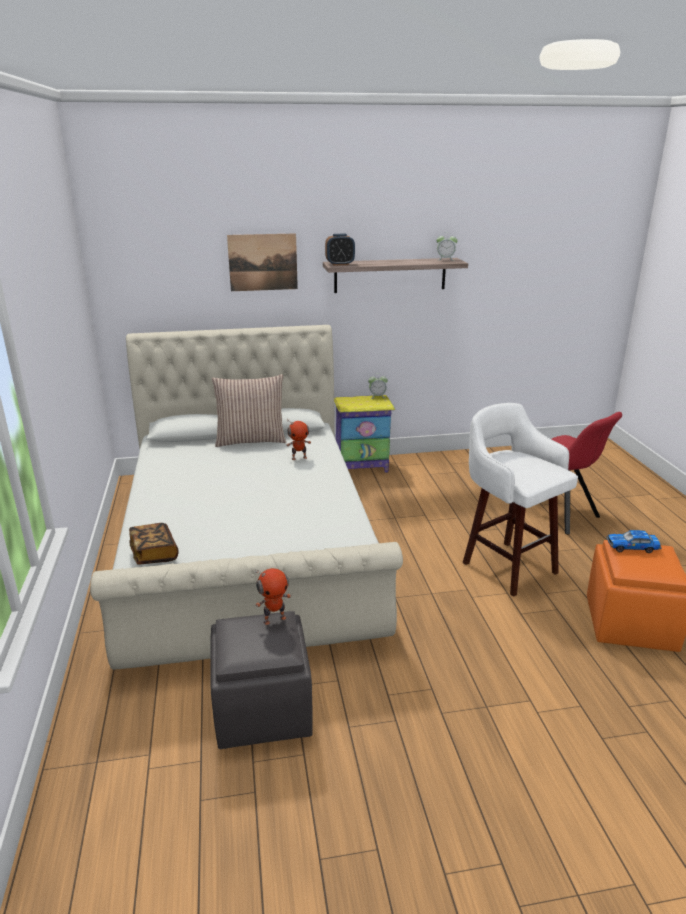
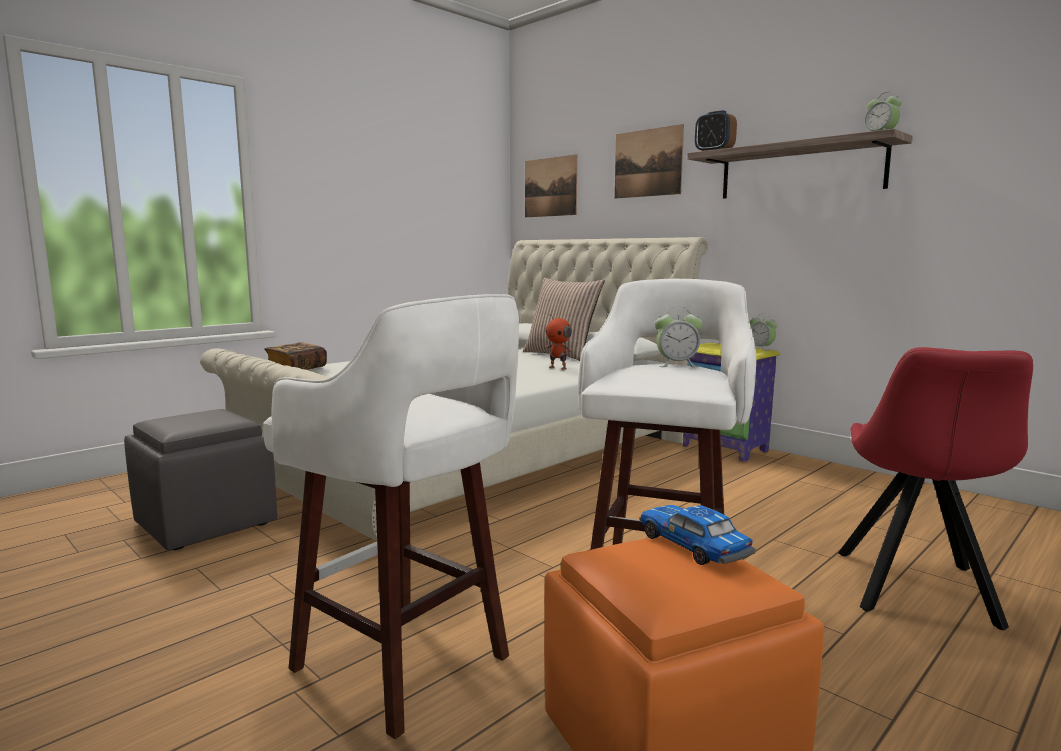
camera: 55 degrees right, 15 degrees down
(148, 278) = (550, 187): none -> picture
(274, 619) = (230, 417): toy robot -> none
(509, 457) = (677, 365): none -> alarm clock
(537, 670) = (406, 668): none -> white stool

